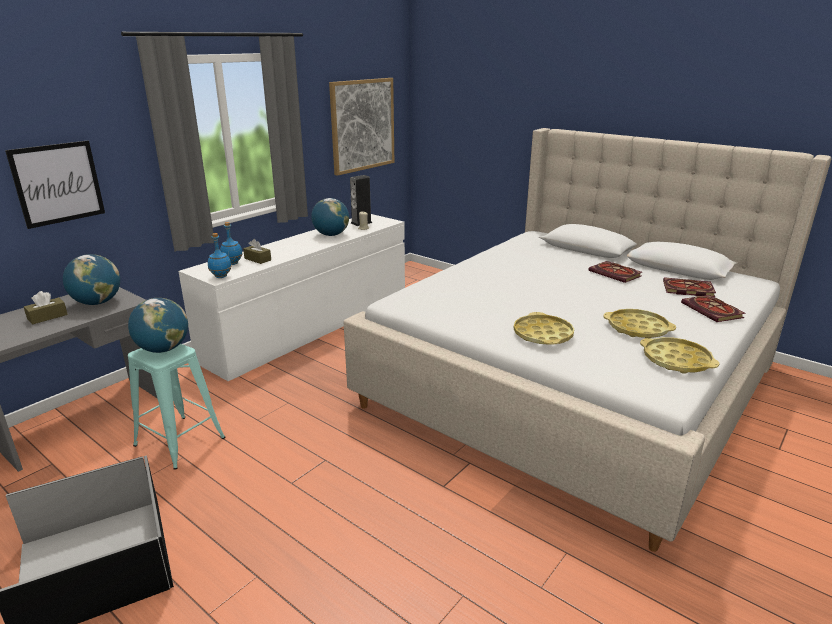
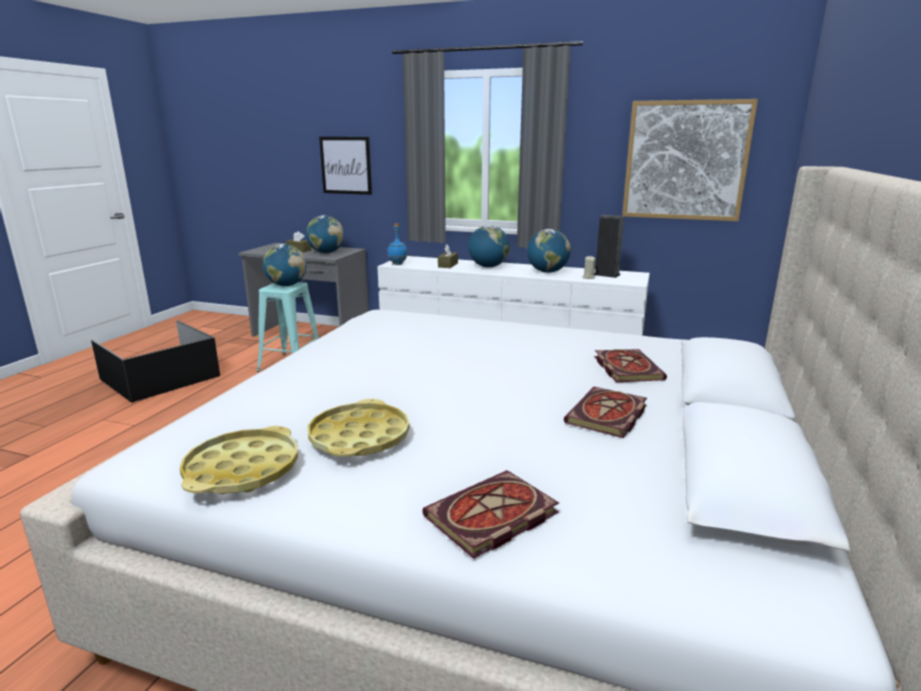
camera: 70 degrees right, 5 degrees down
(233, 263) = (430, 262): blue bottle -> none
(286, 248) = (488, 267): none -> globe
(542, 335) = (314, 378): yellow tray -> none
(687, 289) = (596, 488): book -> book (625, 368)

